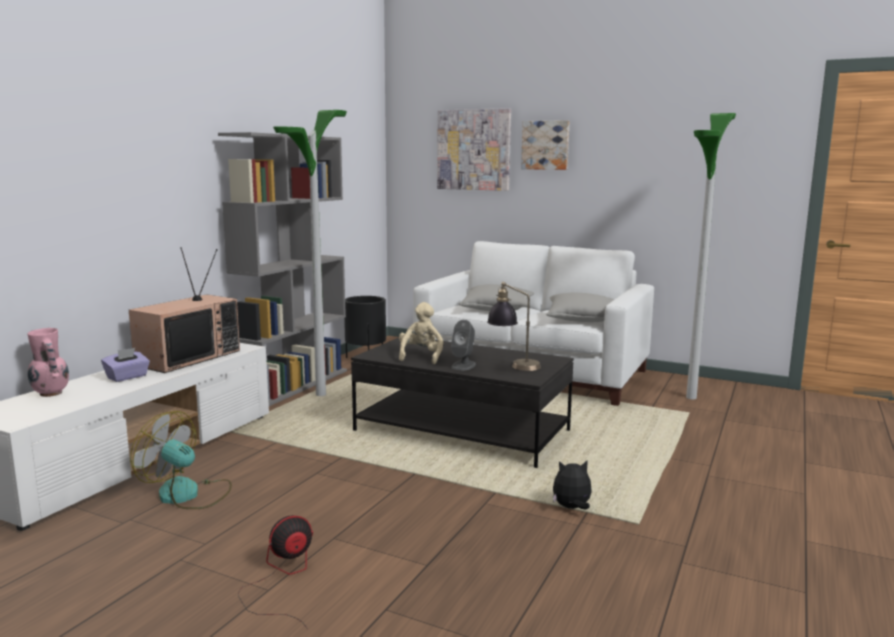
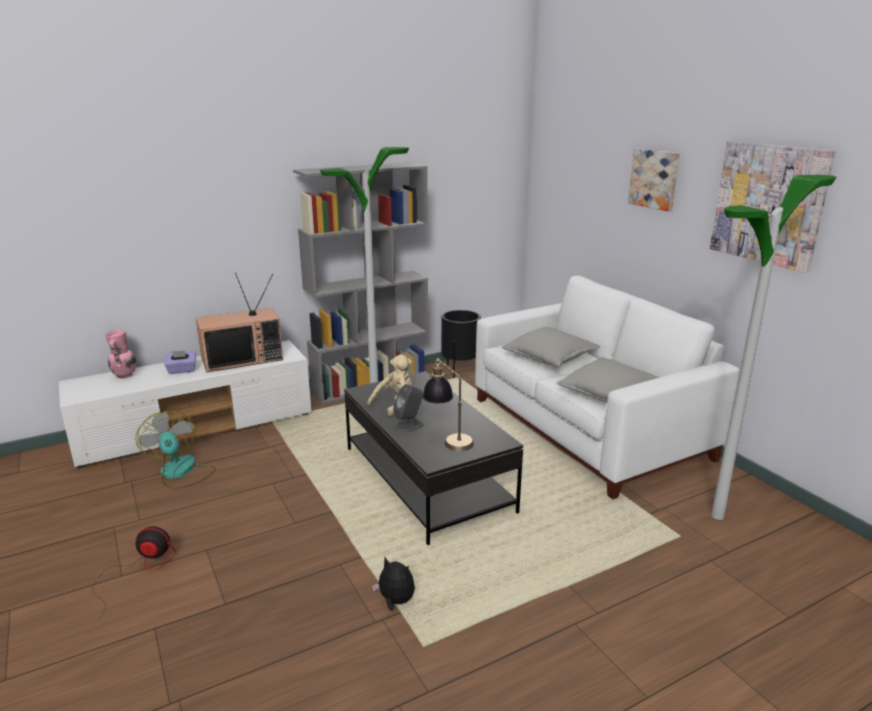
camera: 35 degrees right, 10 degrees up
(474, 150) = (593, 174): picture -> picture (768, 204)

